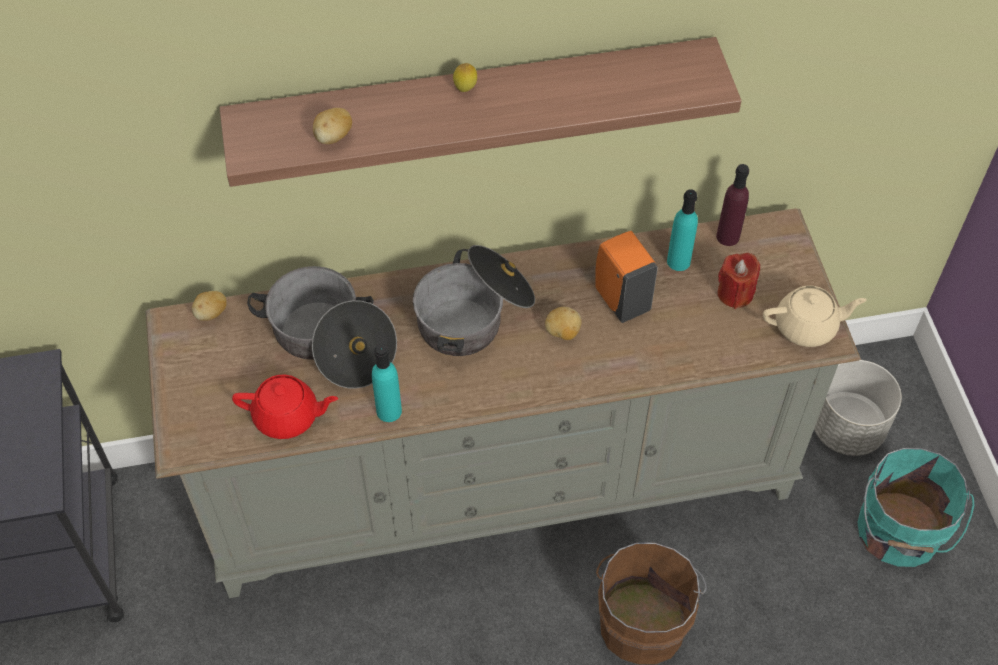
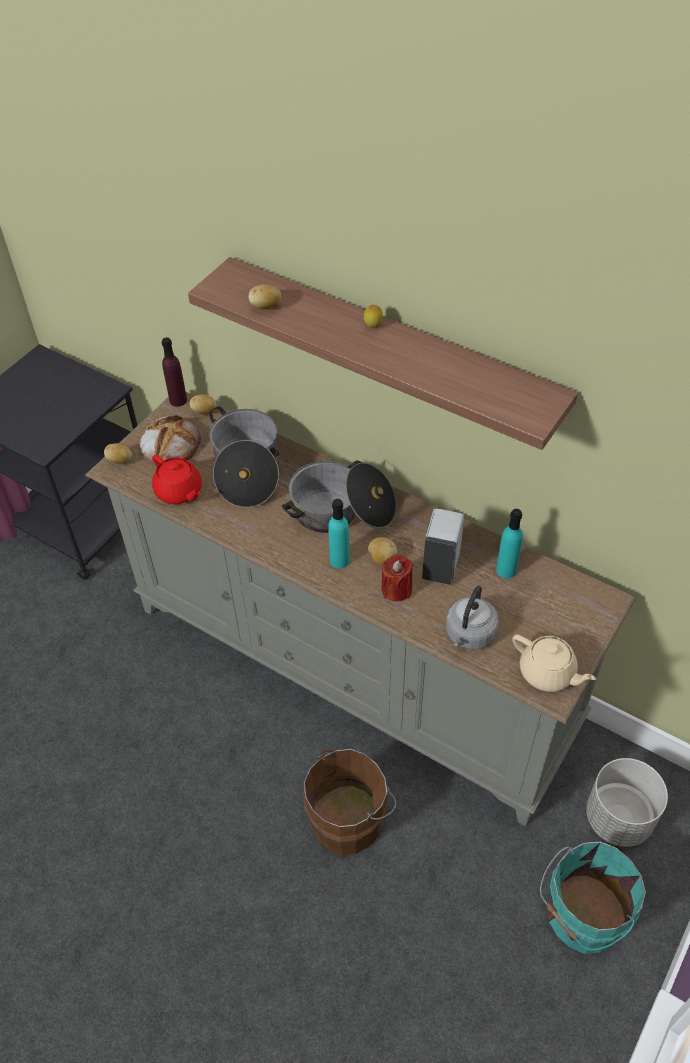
camera: 45 degrees right, 5 degrees down
(181, 433) = (120, 461): none -> potato
(215, 374) = (170, 443): none -> bread
(389, 411) = (233, 528): turquoise bottle -> turquoise bottle (339, 560)
(621, 299) = (441, 565): orange soap dispenser -> white soap dispenser
(712, 344) = (469, 635): none -> grey kettle
(728, 236) = (559, 579): purple bottle -> purple bottle (178, 400)
(735, 293) = (522, 616): red candle -> red candle (396, 589)

